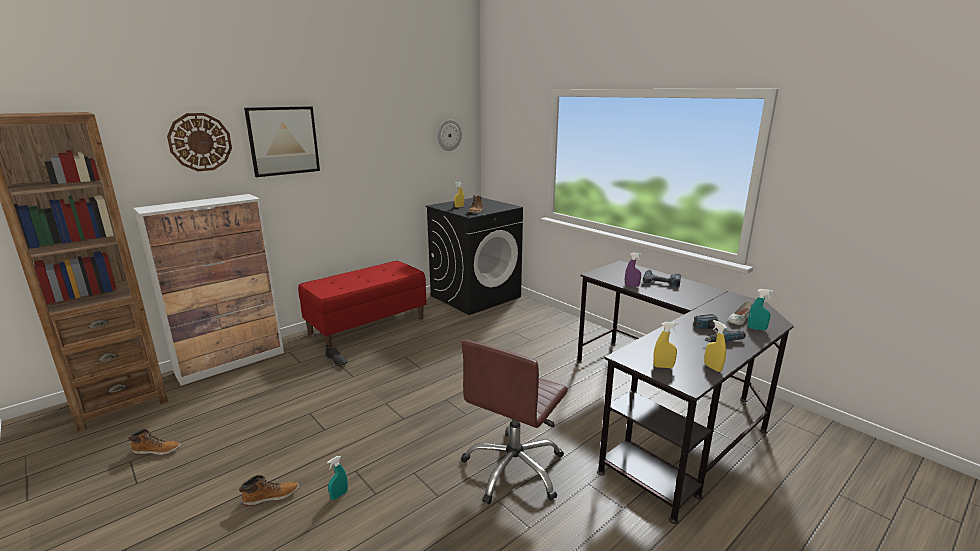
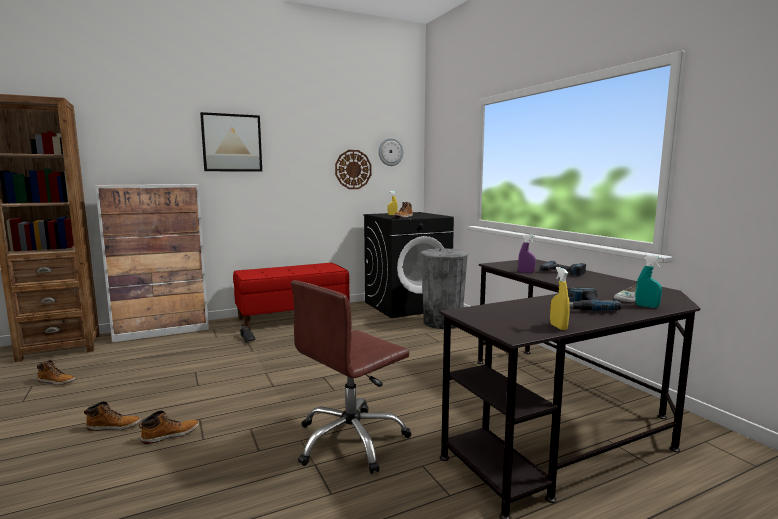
camera: 15 degrees right, 10 degrees down
(200, 142) = (160, 137): wall clock -> wall clock (353, 169)
(339, 495) = (170, 435): turquoise spray bottle -> boot
(521, 315) = (442, 322): none -> grey trash can
(663, 367) = (498, 321): yellow spray bottle -> none

